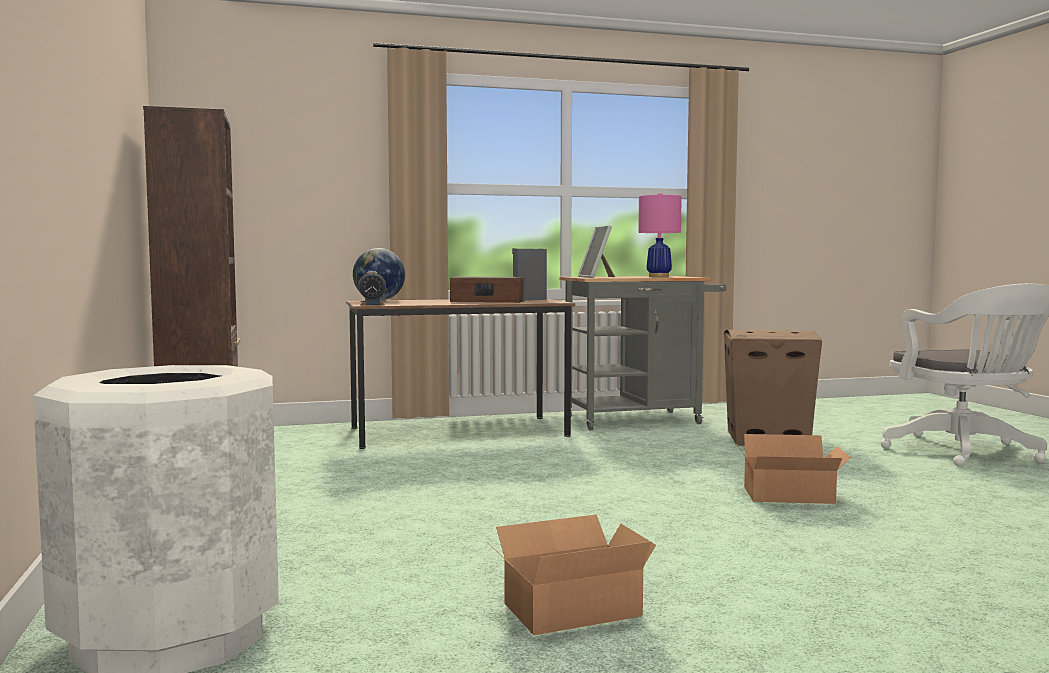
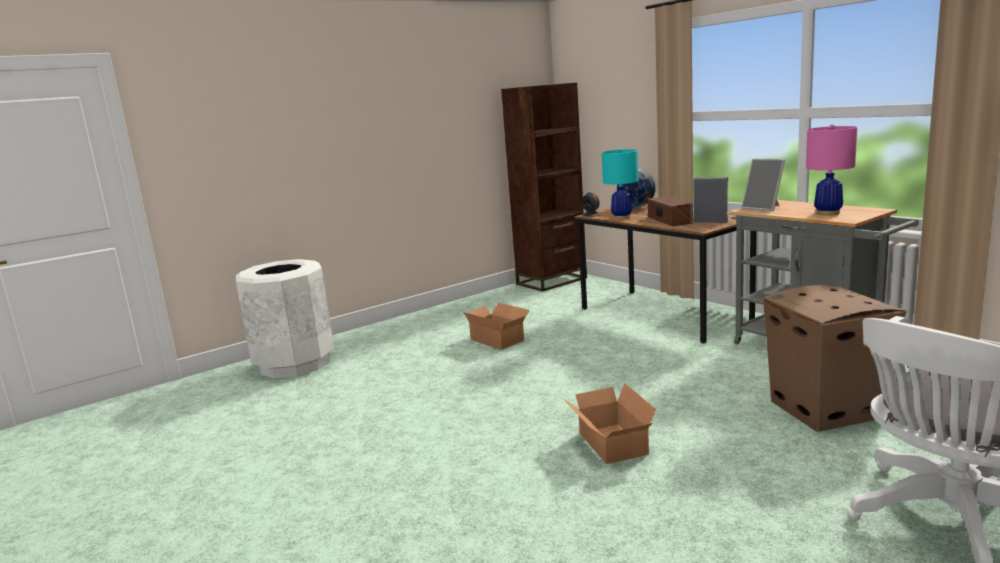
camera: 70 degrees right, 10 degrees up
(424, 303) = (621, 217): none -> turquoise table lamp
(567, 608) = (344, 418): cardboard box -> cardboard box (498, 339)
(597, 277) = (764, 208): picture frame -> picture frame turned 90 degrees counterclockwise

